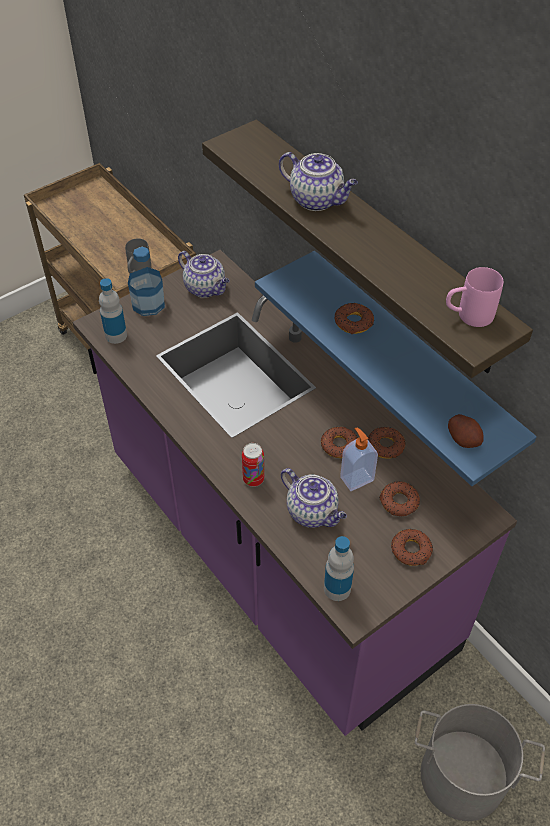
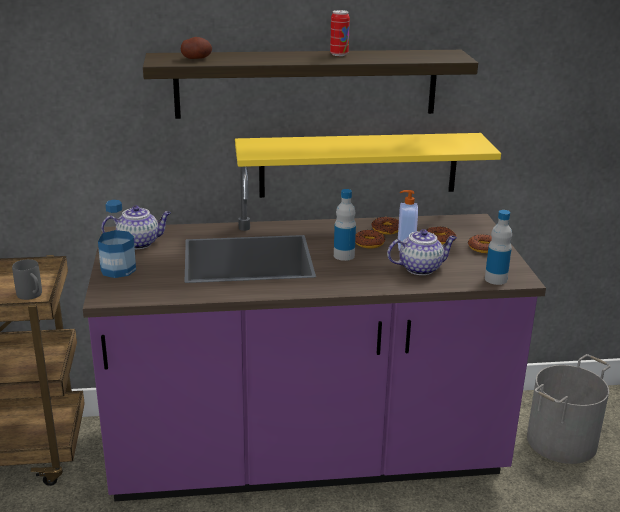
camera: 60 degrees left, 25 degrees down
(116, 335) = (133, 293): bottle -> bottle (344, 255)
(253, 479) = (367, 280): can -> can (339, 54)
(317, 200) = (270, 57): teapot -> none
(353, 322) = (325, 145): donut -> none
(411, 362) = (358, 165): blue shelf -> yellow shelf
(464, 439) = (465, 146): potato -> potato (196, 58)
(467, 316) = (434, 55): pink mug -> none

